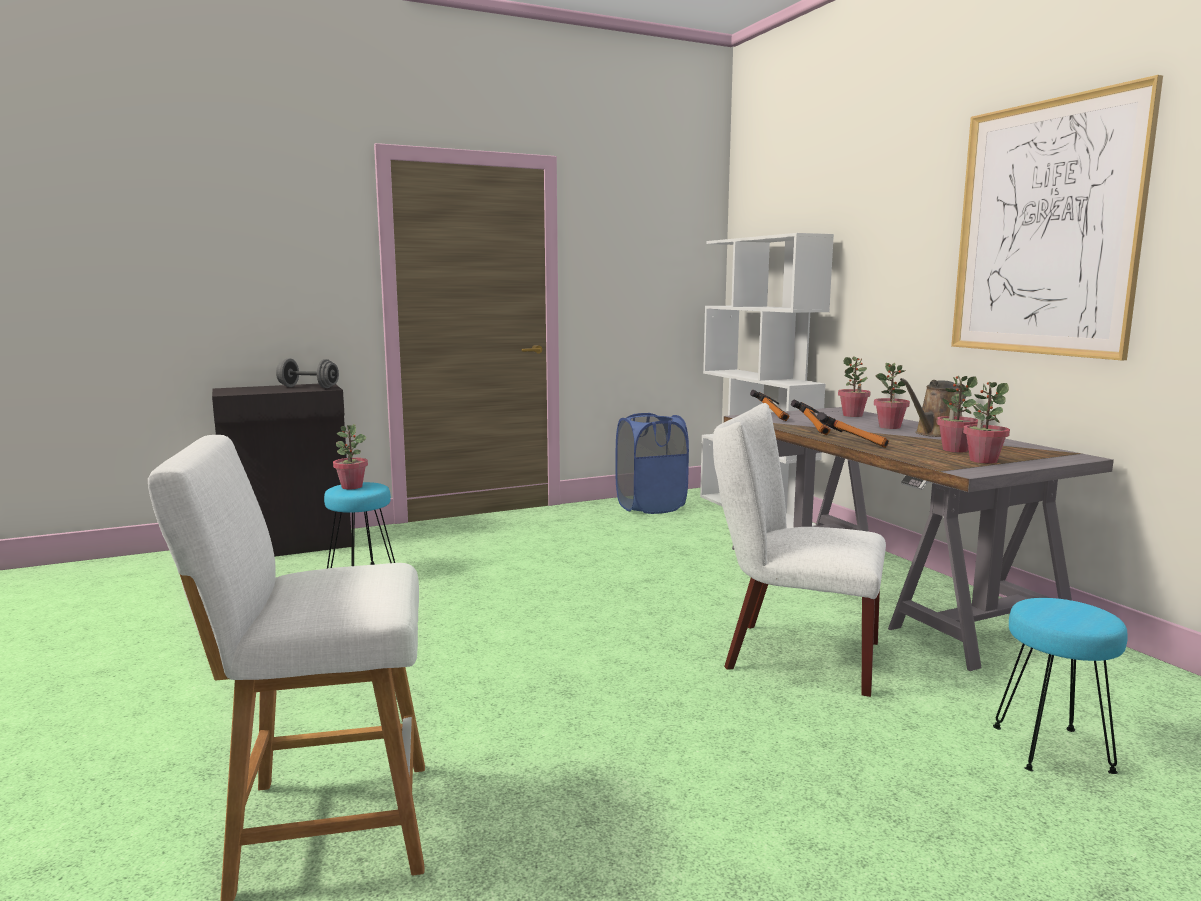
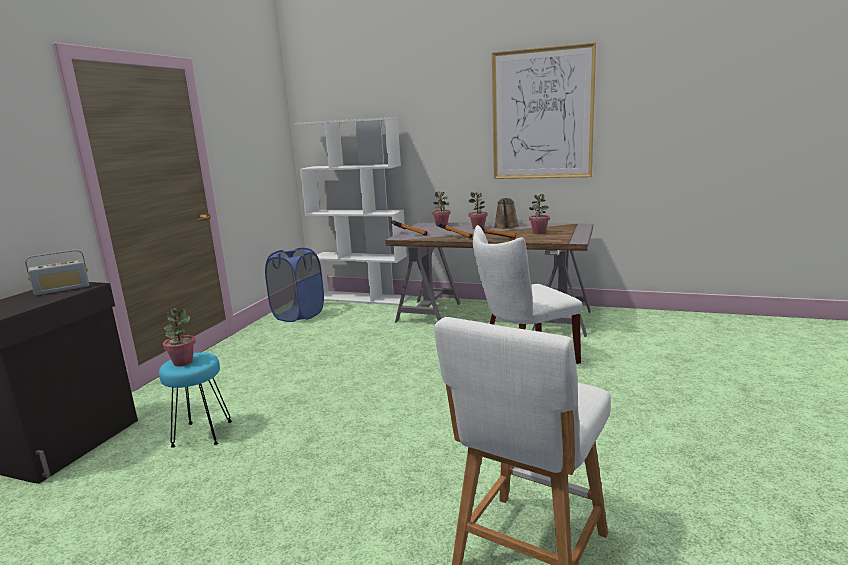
camera: 45 degrees left, 5 degrees up
(308, 387) = (62, 289): grey dumbbell -> radio
(983, 460) = (563, 235): potted plant -> none
(1051, 750) = (656, 353): turquoise stool -> none

